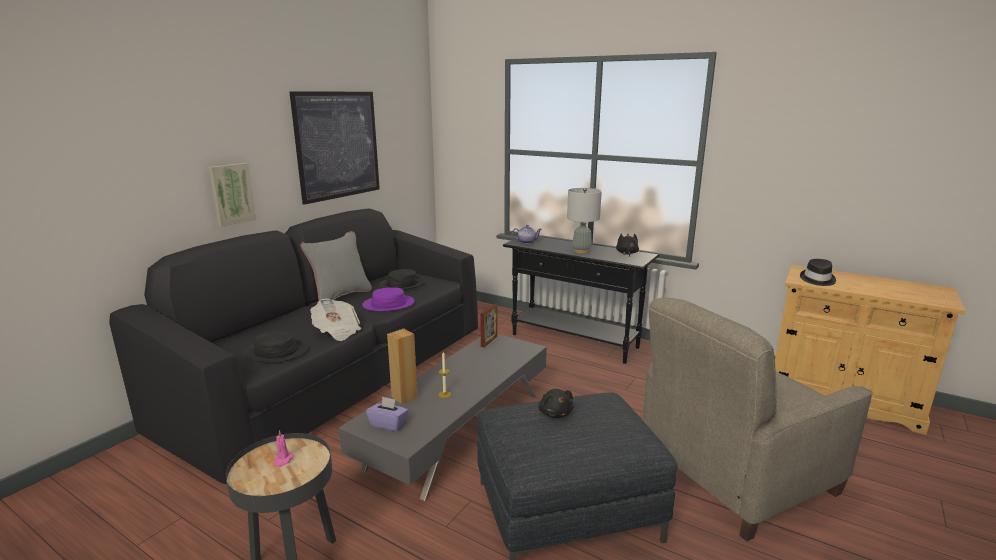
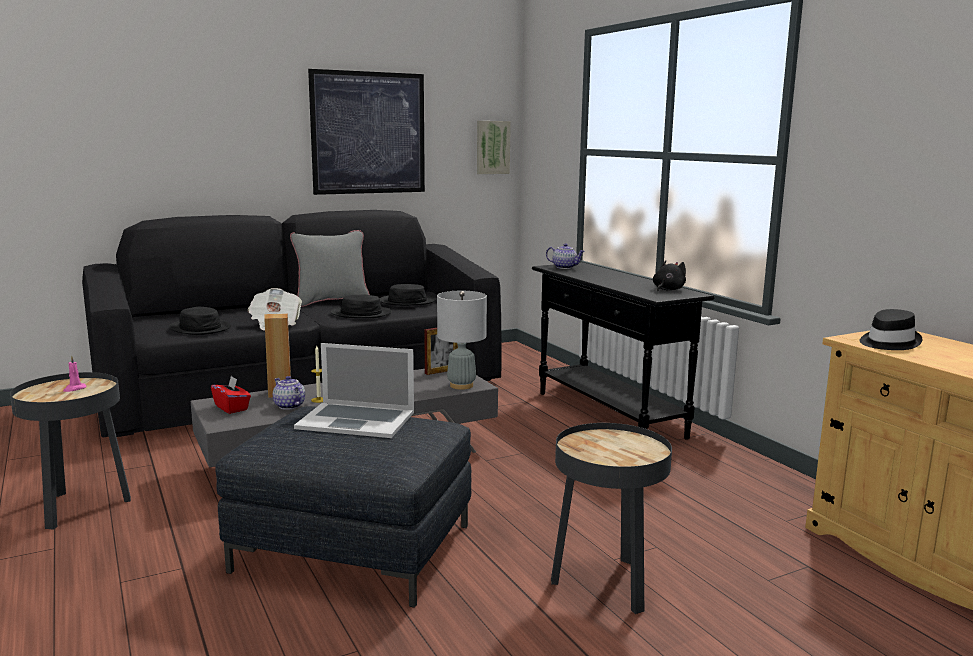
camera: 30 degrees right, 5 degrees down
(231, 194) = (226, 171): picture -> picture (492, 147)
(388, 304) = (361, 313): purple hat -> black hat
(388, 424) = (232, 408): purple tissue box -> red tissue box
(431, 408) = (288, 406): none -> teapot
(555, 413) = (356, 420): black plush toy -> laptop
(581, 251) = (611, 281): grey table lamp -> grey table lamp (461, 385)
(733, 473) = (605, 583): beige armchair -> black side table

